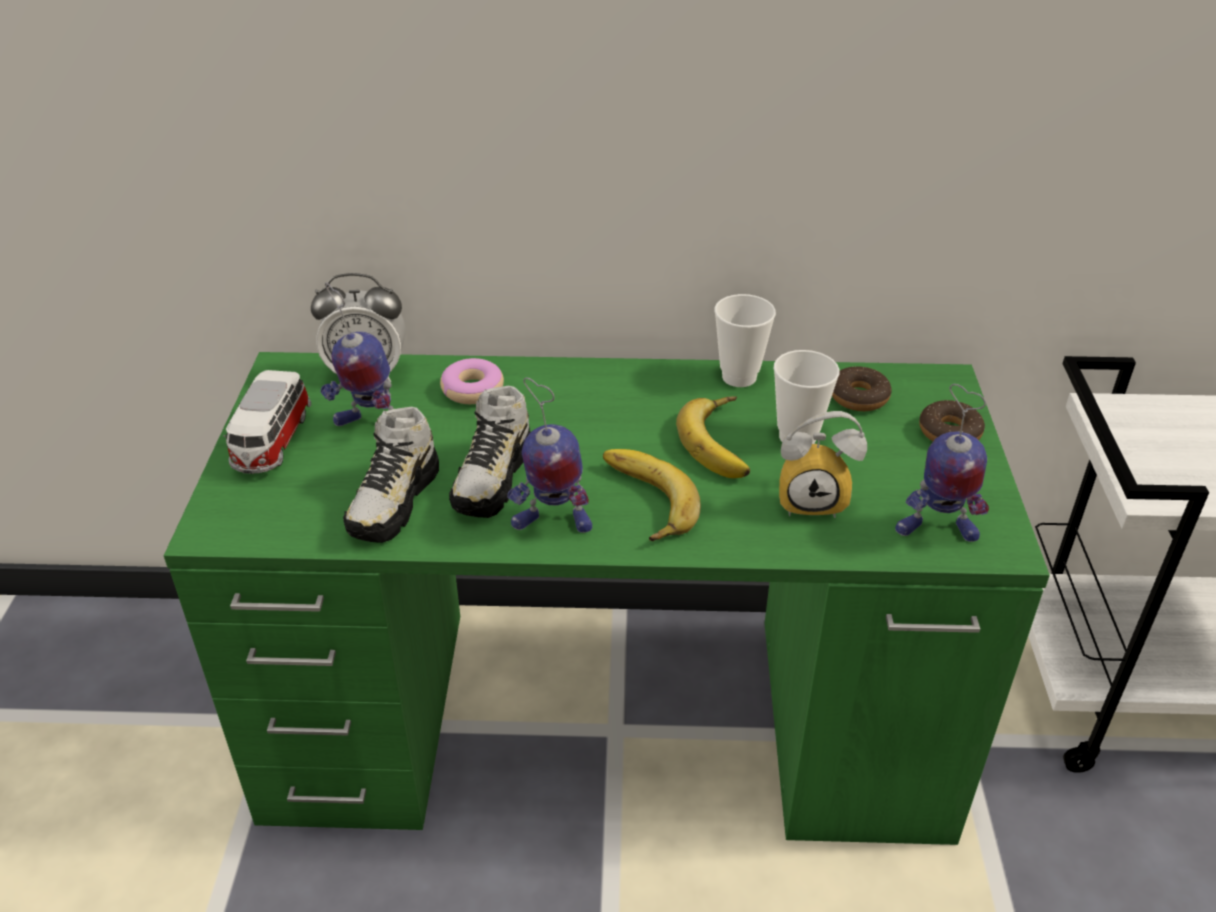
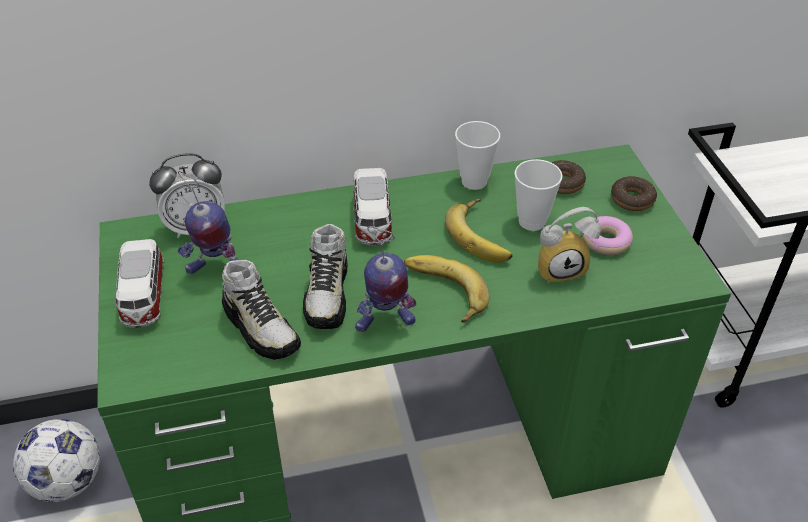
camera: 15 degrees left, 5 degrees up
(183, 679) = (67, 481): none -> football
(394, 502) = (261, 328): shoe -> shoe turned 45 degrees counterclockwise
(472, 389) = (283, 225): donut -> donut (606, 241)
(587, 402) = (372, 220): none -> toy car
(935, 531) = (648, 275): toy robot -> none

